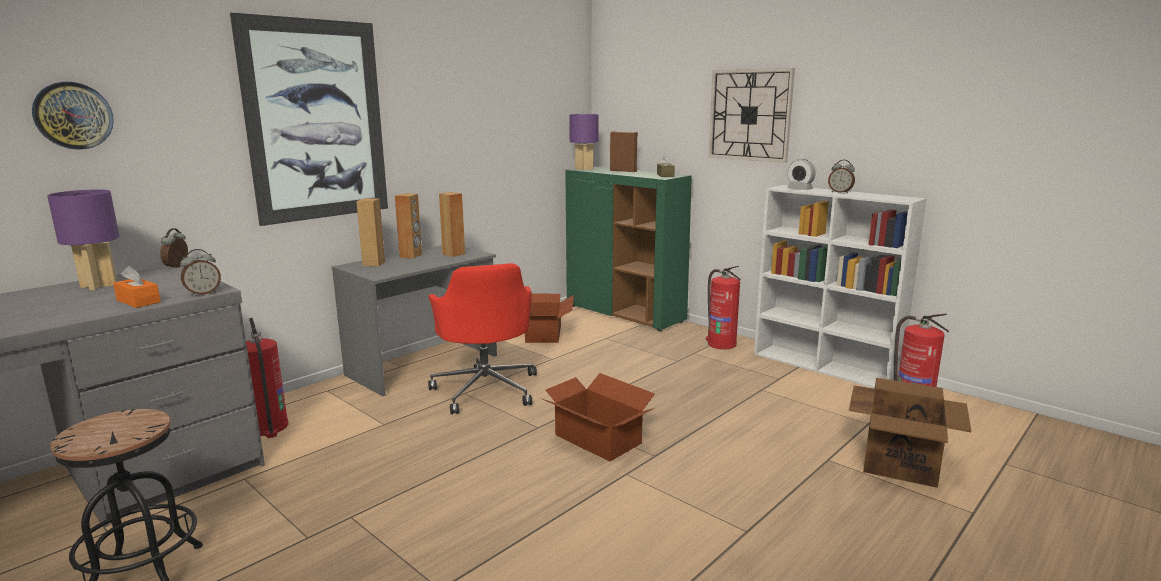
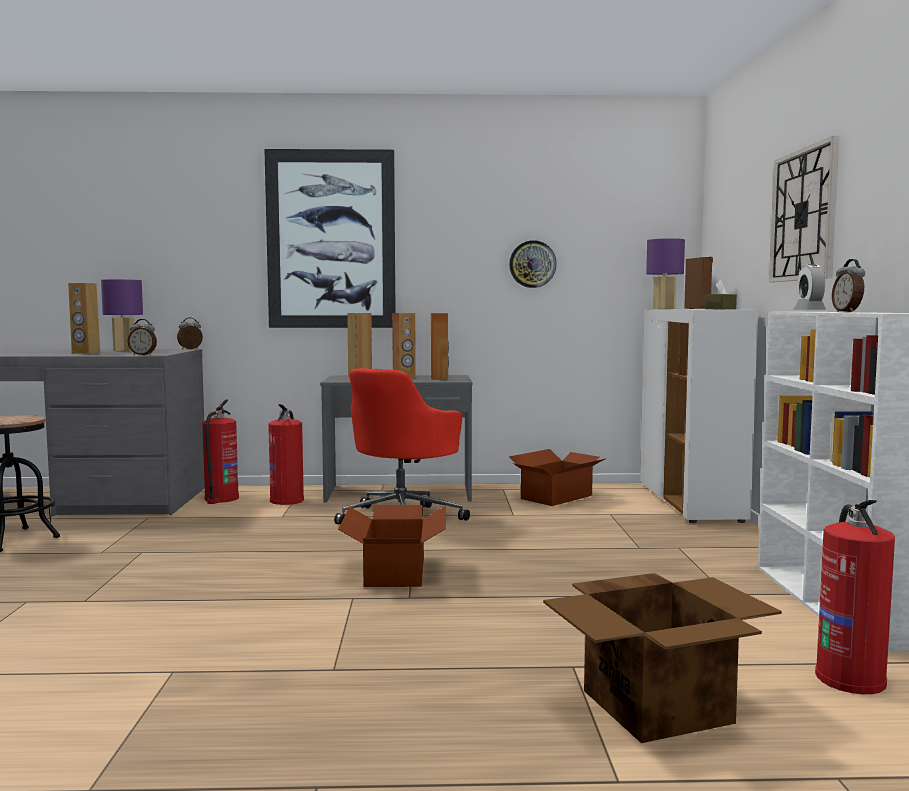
camera: 45 degrees right, 10 degrees down
(73, 115) = (146, 229): wall clock -> wall clock (532, 264)
(84, 304) = (85, 353): none -> brown speaker
(138, 301) = (106, 354): orange tissue box -> none
(625, 314) = (691, 502): green cabinet -> white cabinet
(721, 344) = (739, 549): fire extinguisher -> fire extinguisher (287, 500)

